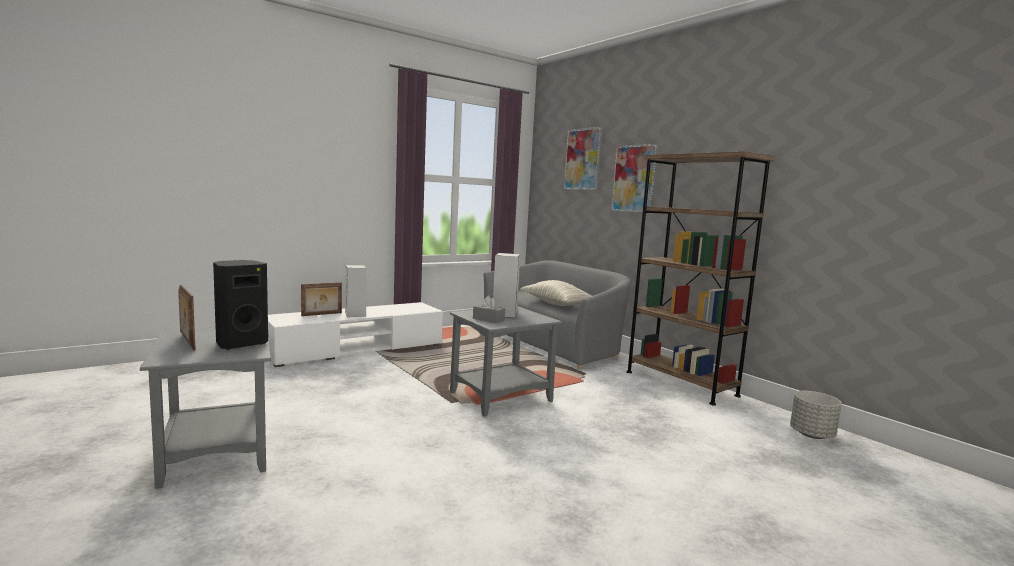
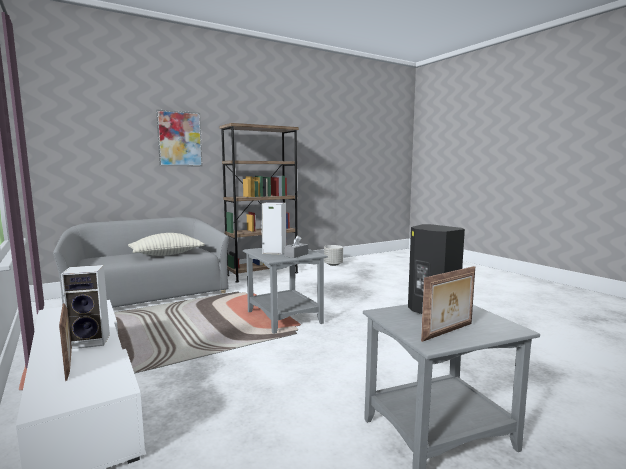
camera: 85 degrees left, 0 degrees up
(583, 159) = (109, 117): picture -> none

